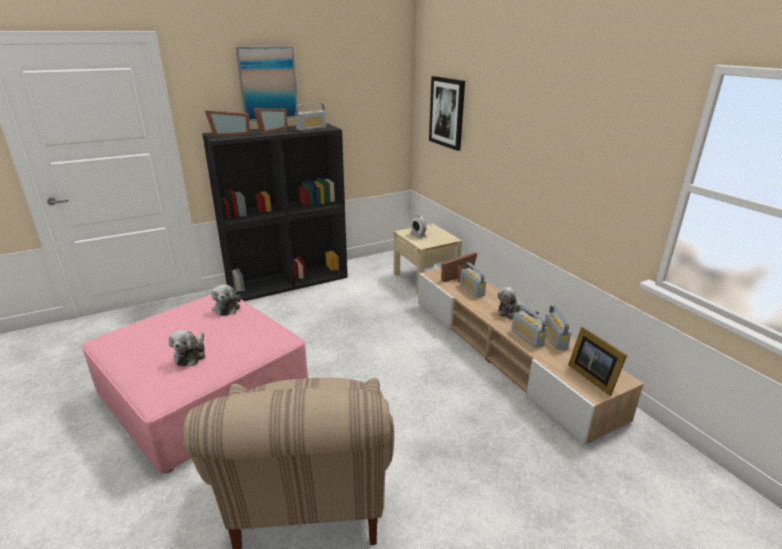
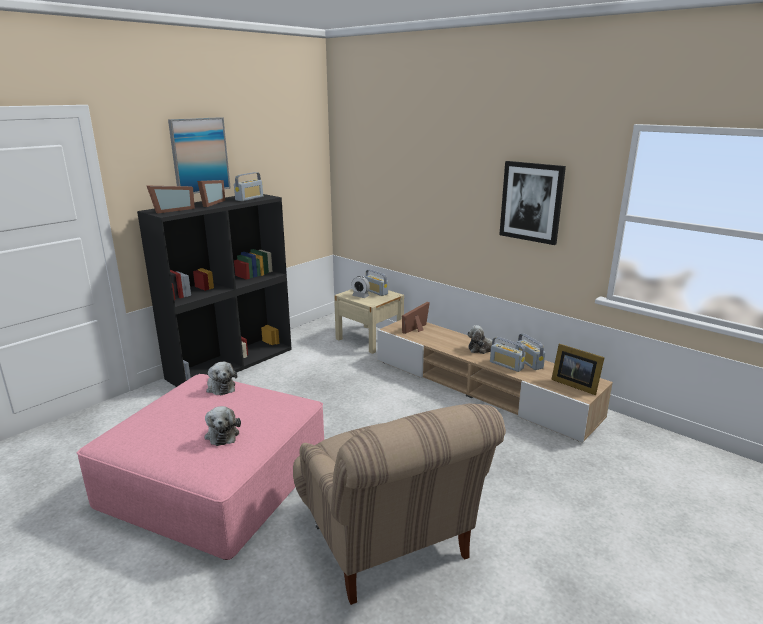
camera: 20 degrees left, 5 degrees down
(447, 112) = (374, 175): picture -> picture (531, 202)
(472, 290) = (435, 336): radio -> radio (376, 292)

